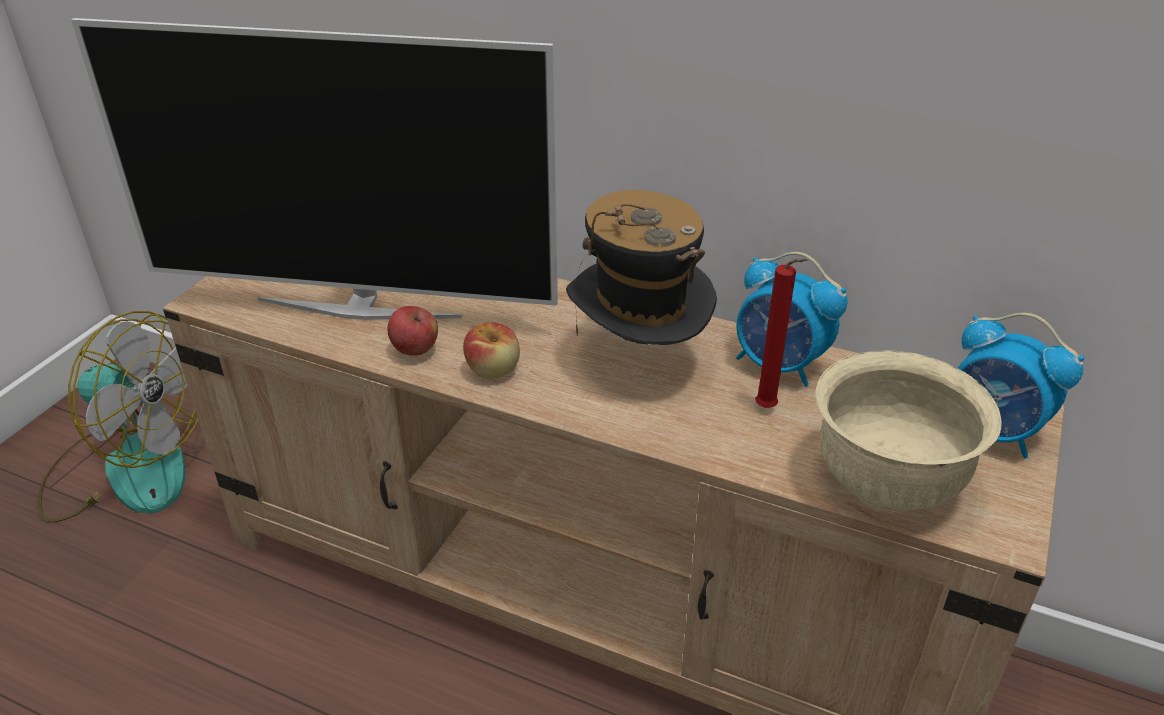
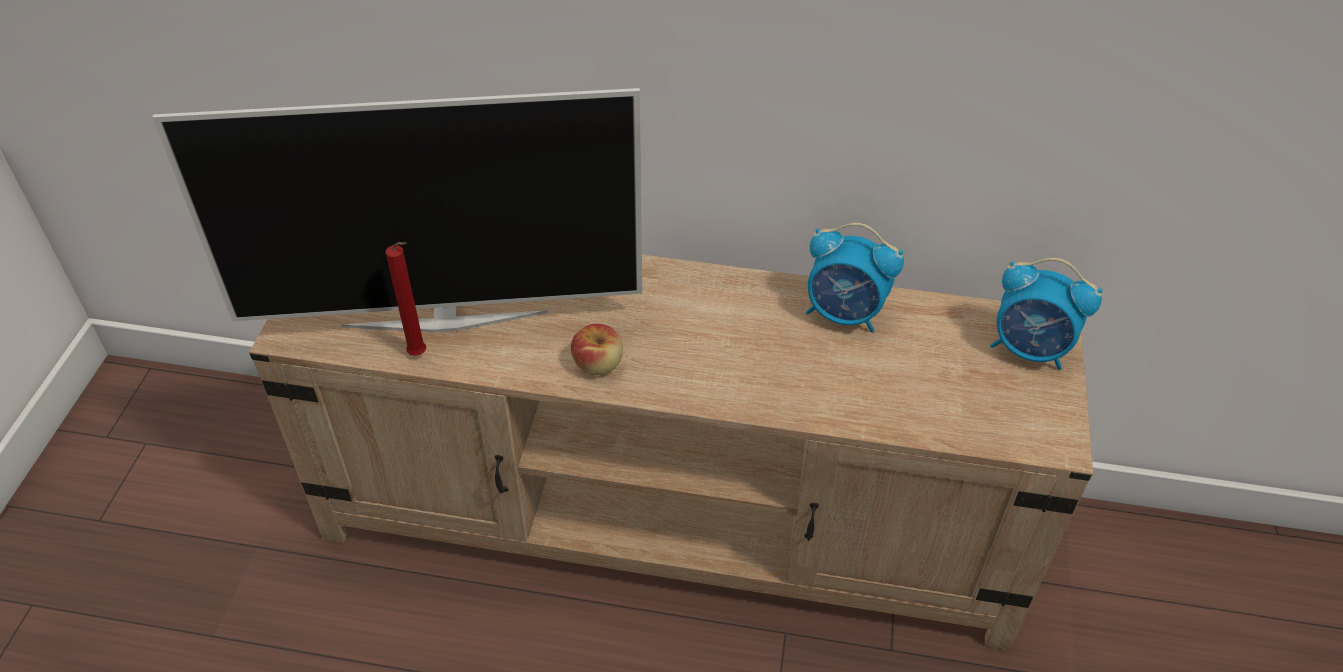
camera: 15 degrees left, 10 degrees up
(128, 469) = (175, 484): fan -> none
(415, 350) = (518, 356): apple -> none
(637, 360) = (722, 331): hat -> none
(768, 409) = (847, 361): red candle -> red candle (420, 355)
(886, 482) = (959, 413): beige bowl -> none

